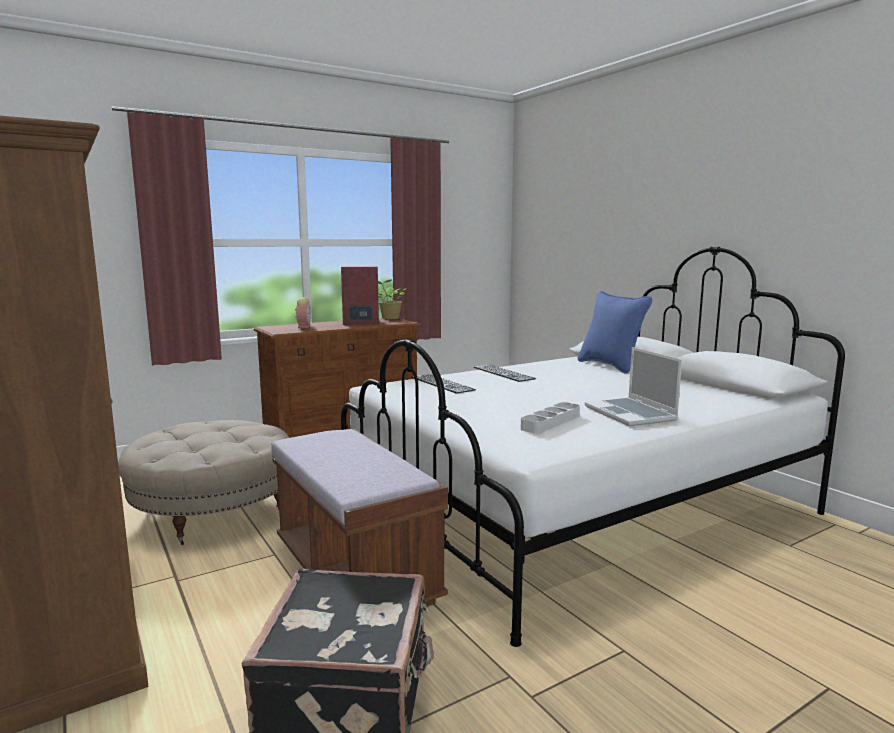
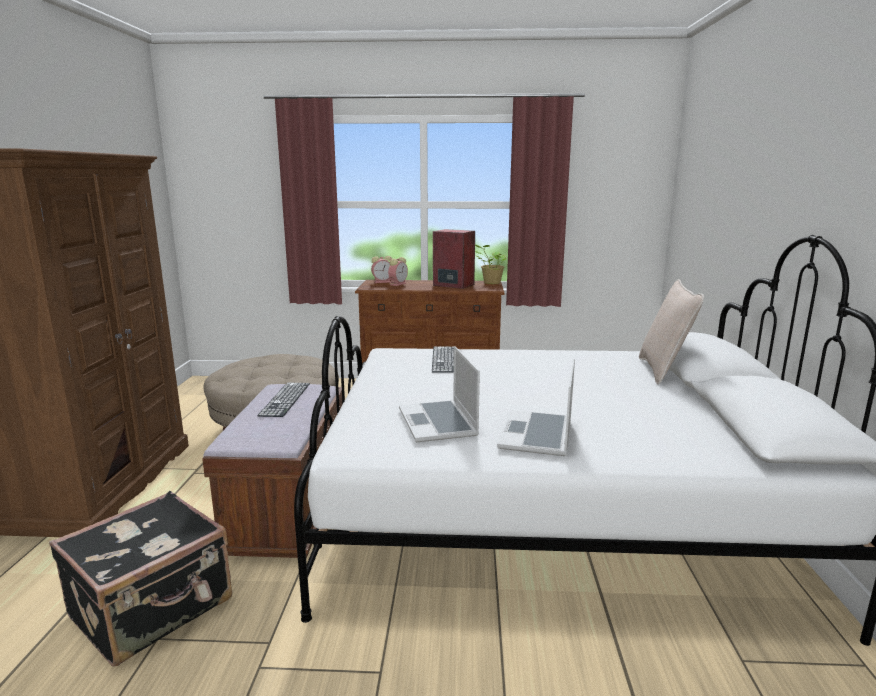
camera: 35 degrees right, 5 degrees up
(281, 326) = (383, 282): none -> alarm clock
(503, 373) = (524, 358): keyboard -> keyboard (285, 399)
(550, 422) = (439, 423): grey tray -> laptop
(610, 366) = (663, 371): blue pillow -> beige pillow

